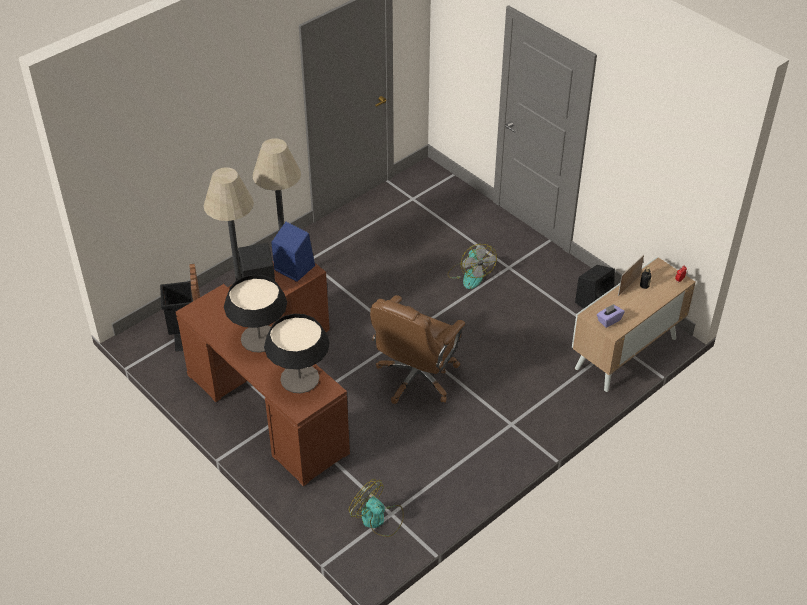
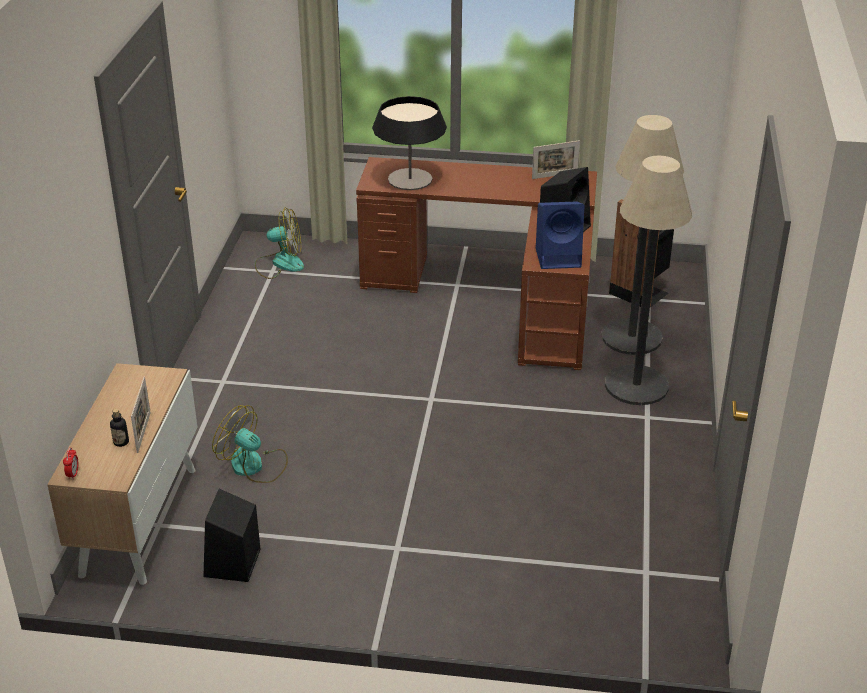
camera: 140 degrees right, 10 degrees down
(206, 323) = (554, 175): none -> picture frame
(259, 338) = (489, 186): table lamp -> none
(416, 378) = (369, 371): brown office chair -> none
(470, 275) = (436, 508): fan -> fan (254, 466)
(609, 320) = (141, 380): purple tissue box -> none

